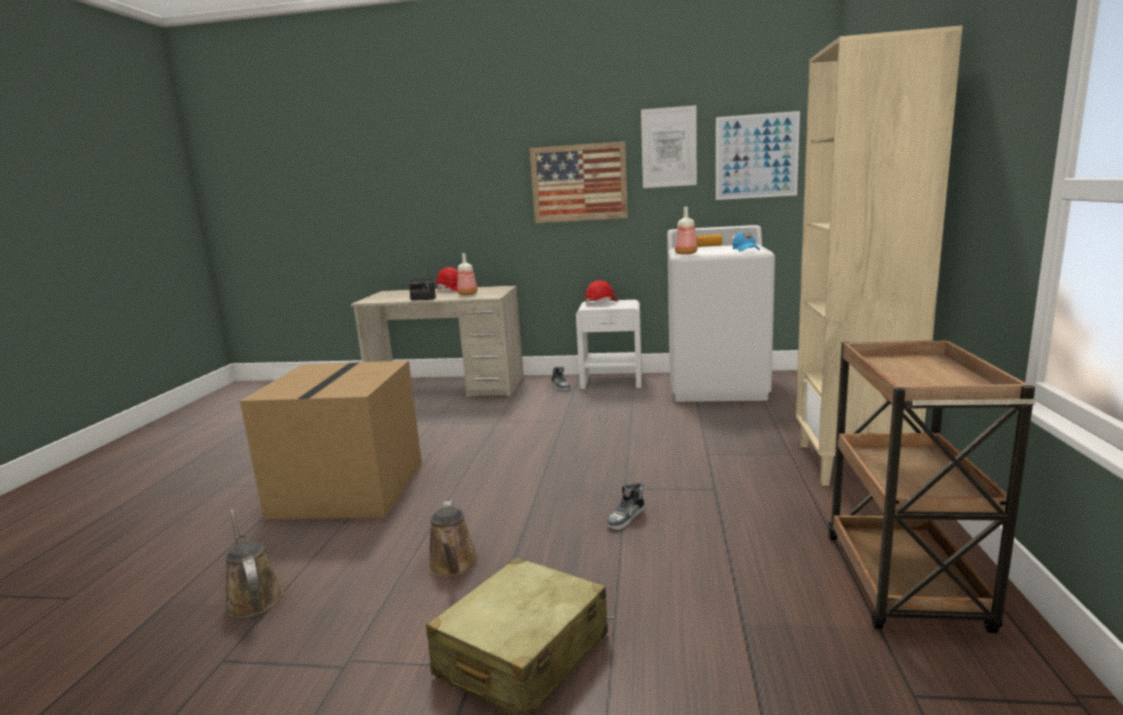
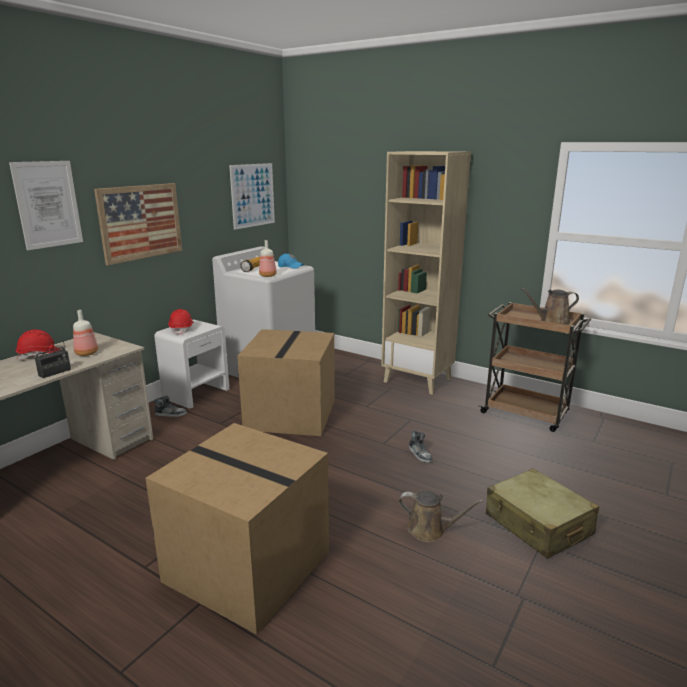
camera: 65 degrees left, 5 degrees up
(253, 597) = (409, 645): brown watering can -> brown watering can (551, 321)
(628, 425) = (290, 413): none -> cardboard box
(669, 147) = (203, 188): picture -> picture (48, 204)

